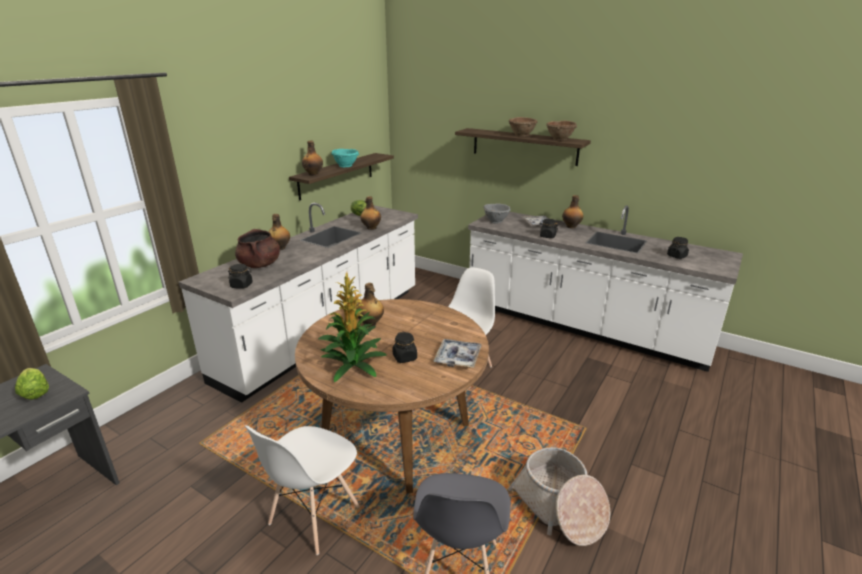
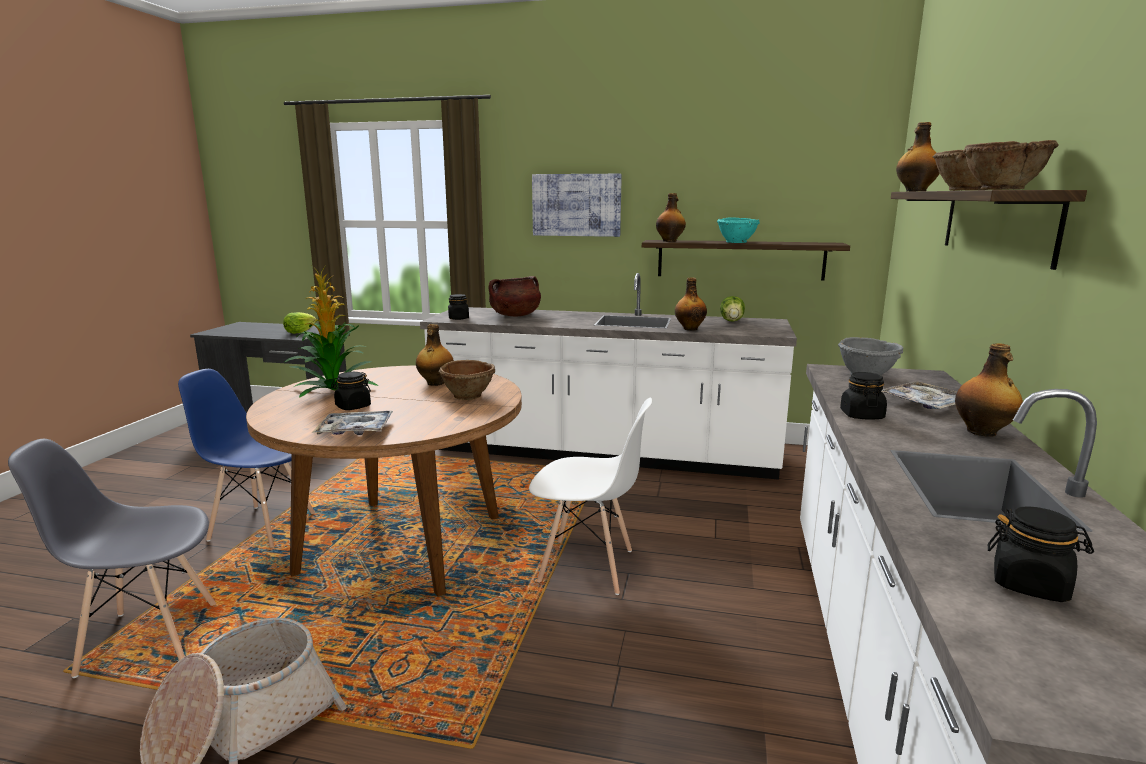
camera: 70 degrees right, 10 degrees down
(241, 161) = (576, 205): none -> picture
(280, 248) = (568, 314): bottle -> bottle (915, 191)
(314, 516) = (262, 526): white chair -> blue chair
(411, 316) = (469, 396): none -> brown bowl

